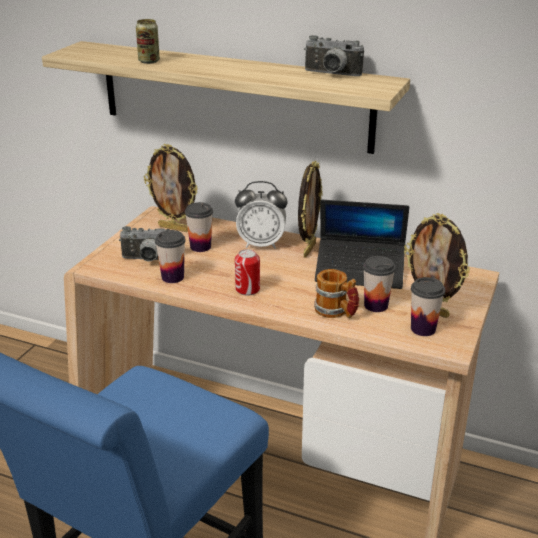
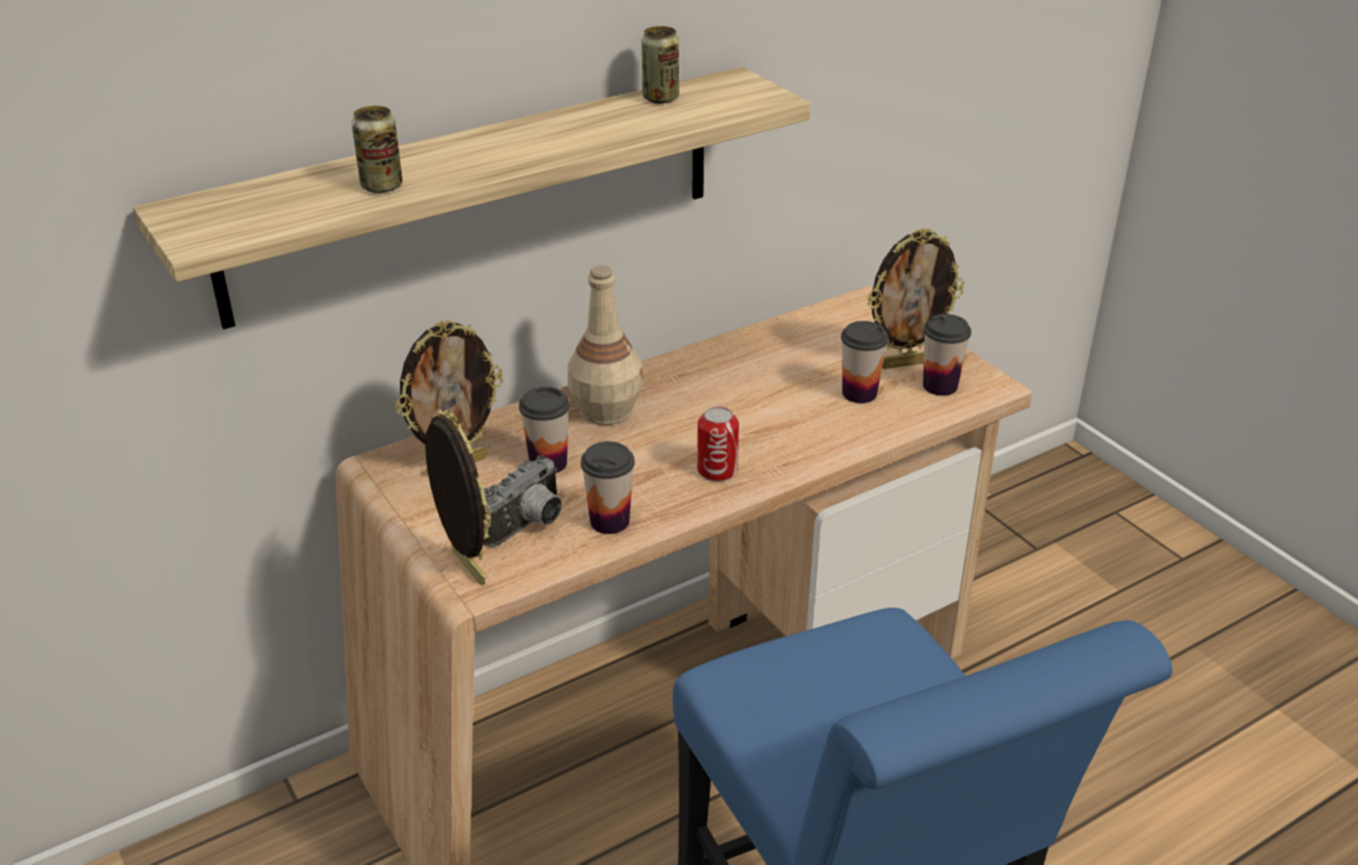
camera: 55 degrees left, 5 degrees up
(261, 244) = (606, 410): alarm clock -> beige bottle
(308, 249) = (667, 381): picture frame -> picture frame (465, 567)
(331, 74) = (660, 98): camera -> can
(336, 312) = (846, 427): mug -> none
(360, 271) = (768, 369): laptop -> none

